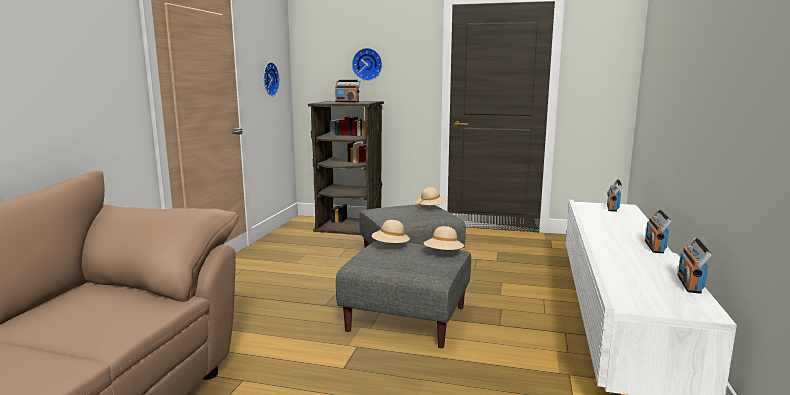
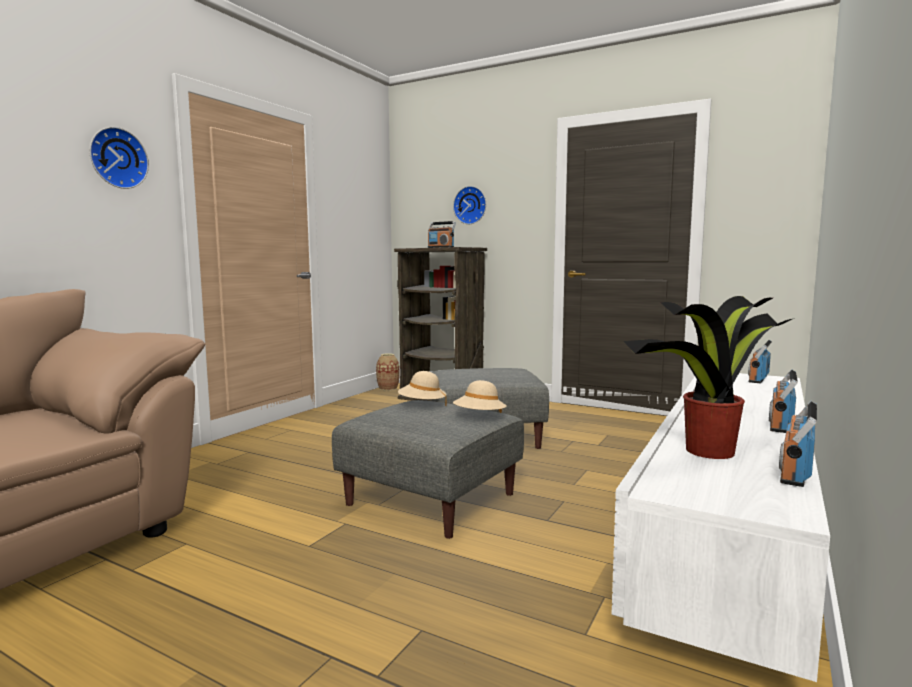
camera: 15 degrees right, 5 degrees down
(269, 79) = (356, 222): wall clock -> wall clock (117, 158)
(297, 221) = (388, 388): none -> vase
(431, 208) = (516, 371): beige hat -> none
(630, 272) = (707, 451): none -> potted plant

